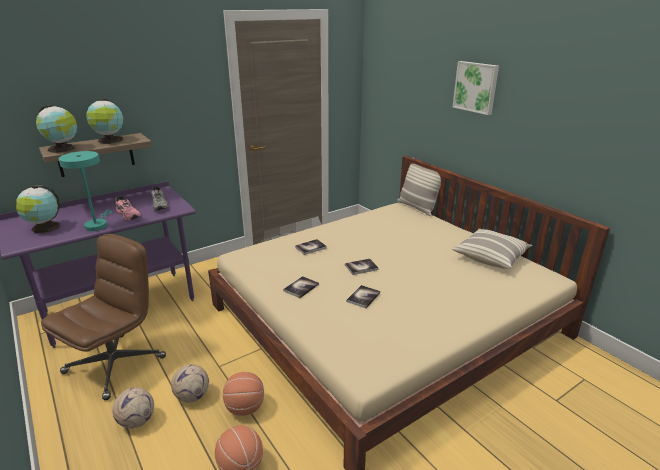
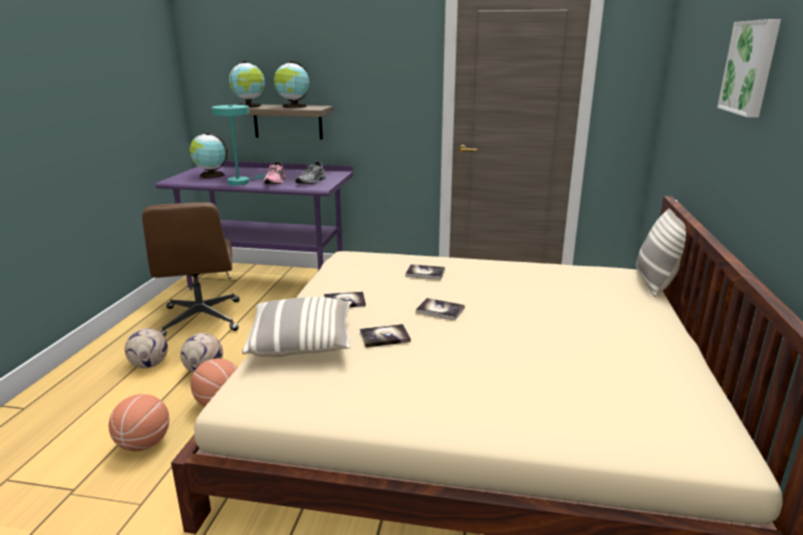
camera: 45 degrees right, 5 degrees down
(116, 364) = (201, 319): brown office chair -> brown office chair turned 90 degrees clockwise
(490, 257) = (657, 377): pillow -> pillow (302, 342)

